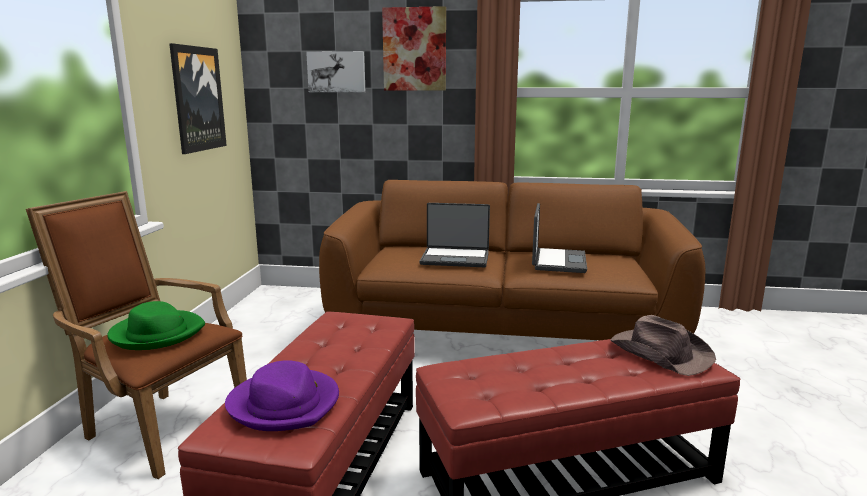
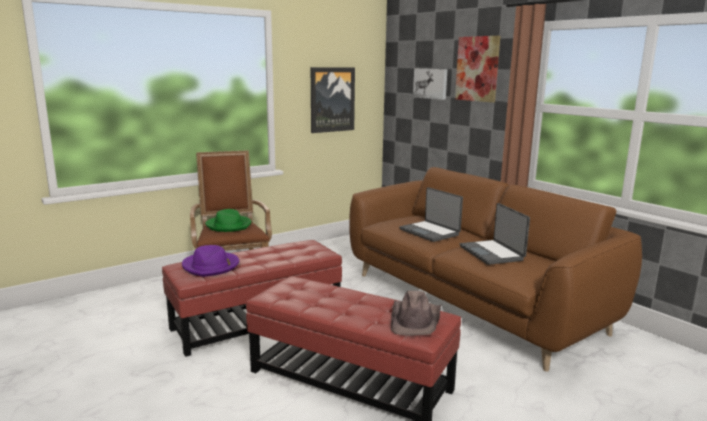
camera: 45 degrees right, 0 degrees up
(557, 261) = (492, 253): laptop -> laptop turned 105 degrees clockwise

